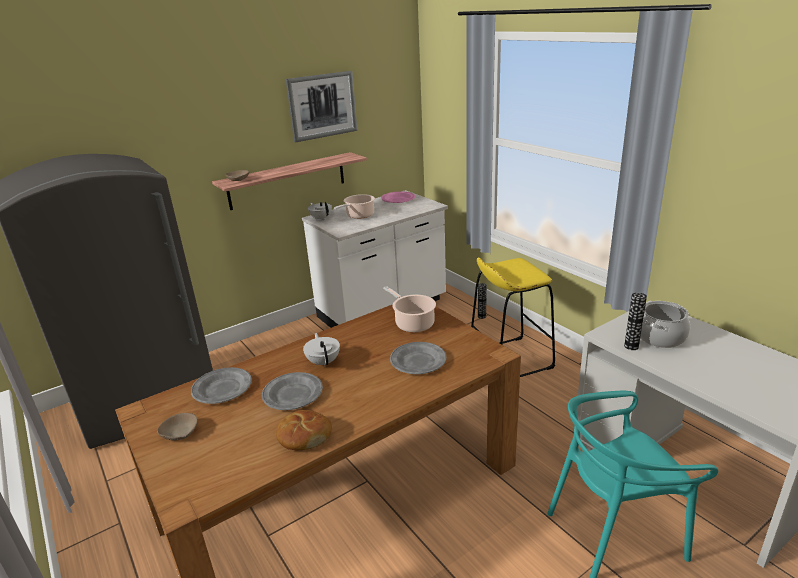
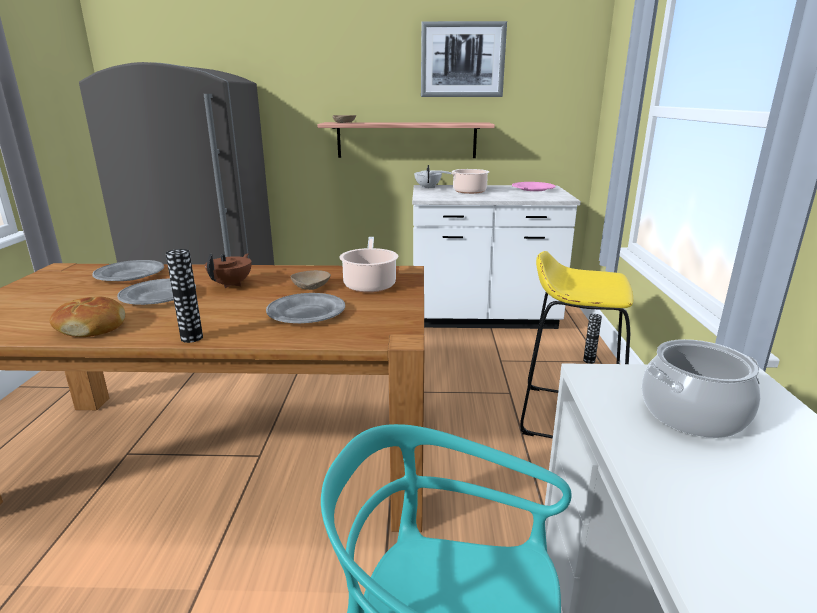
camera: 35 degrees right, 5 degrees down
(180, 433) = (42, 290): beige bowl -> beige bowl (311, 286)
(323, 362) = (232, 284): white teapot -> brown teapot
(631, 346) = (613, 404): vase -> vase (192, 338)

